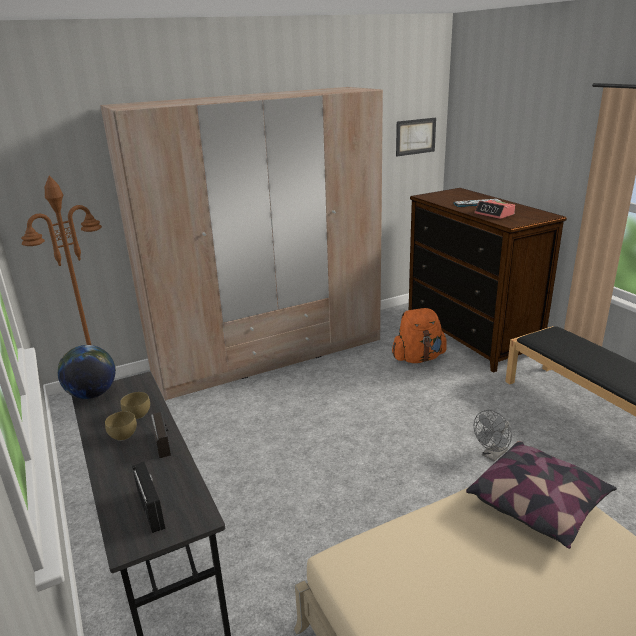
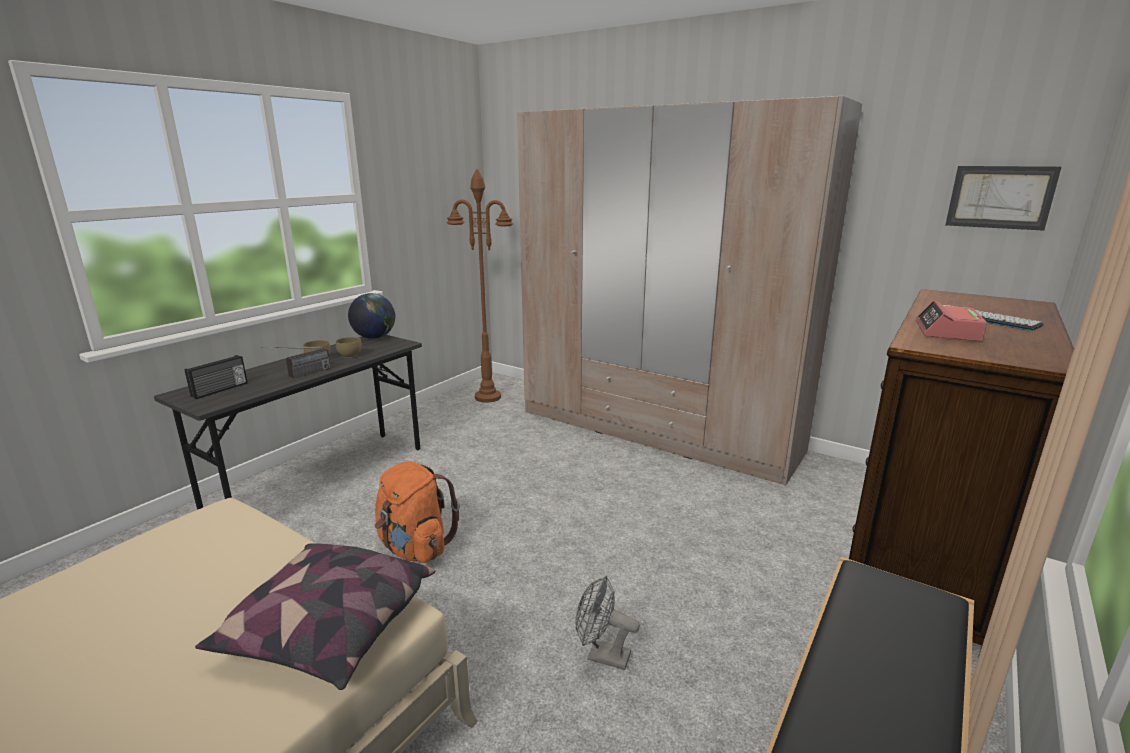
camera: 60 degrees right, 5 degrees down
(418, 358) = (781, 528): orange backpack -> orange backpack (415, 548)

